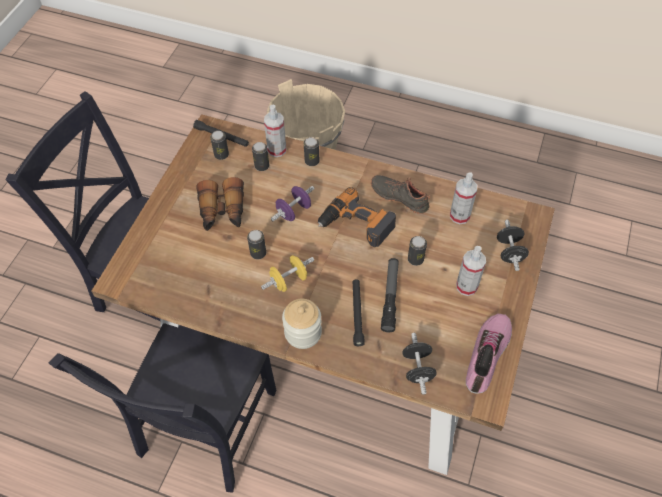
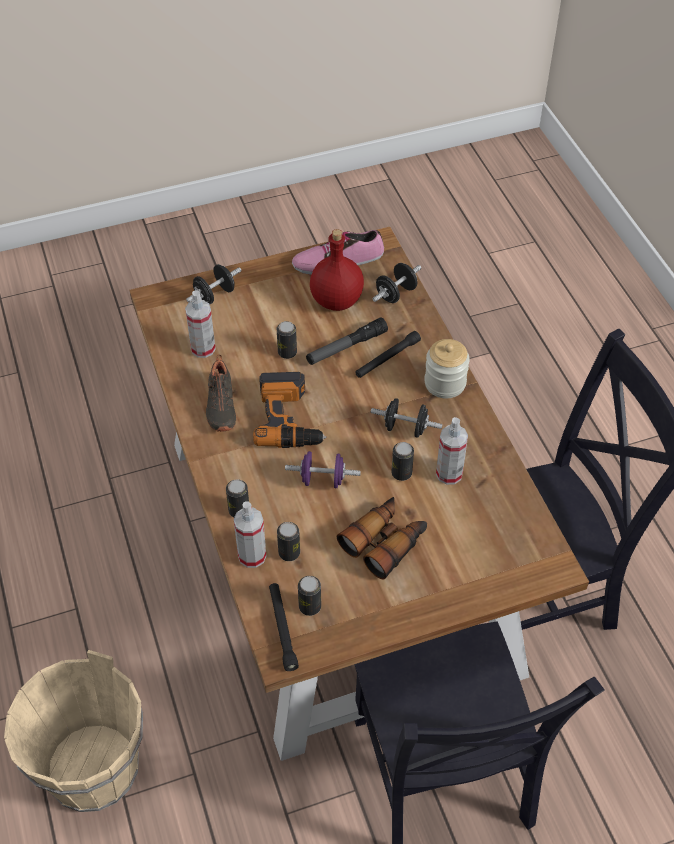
camera: 130 degrees left, 5 degrees down
(289, 280) = (405, 428): yellow dumbbell -> black dumbbell
(442, 323) = (337, 301): none -> red bottle
(466, 286) = (282, 304): spray bottle -> spray bottle (449, 474)

